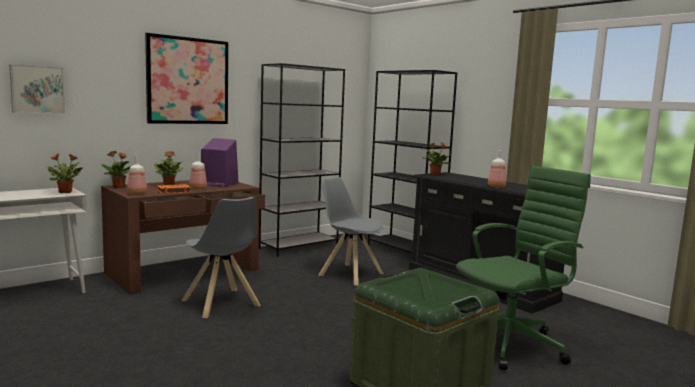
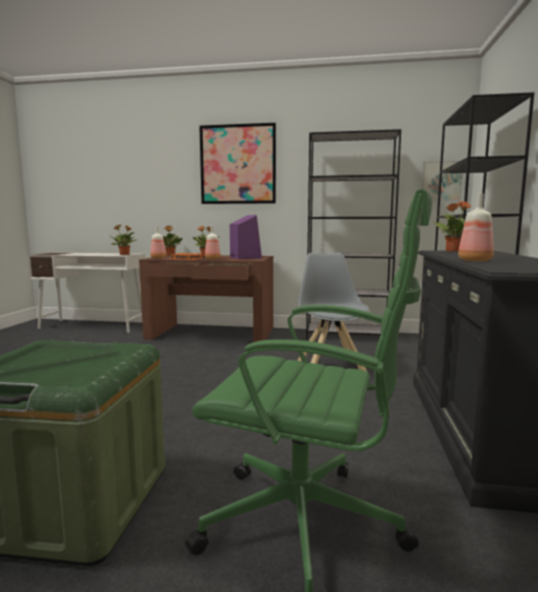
camera: 50 degrees right, 0 degrees up
(37, 89) = (125, 180): picture -> picture (441, 181)
(221, 304) = (167, 361): grey chair -> none

